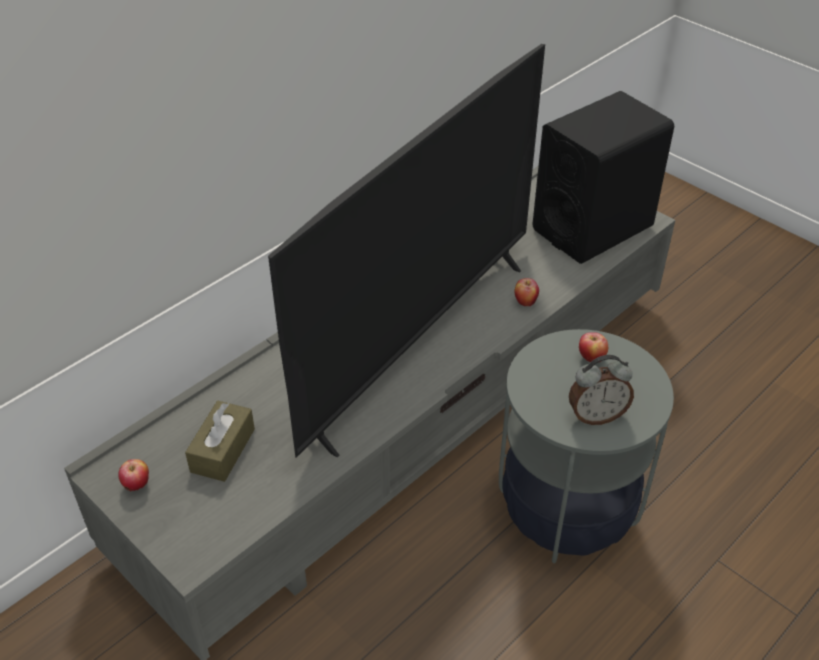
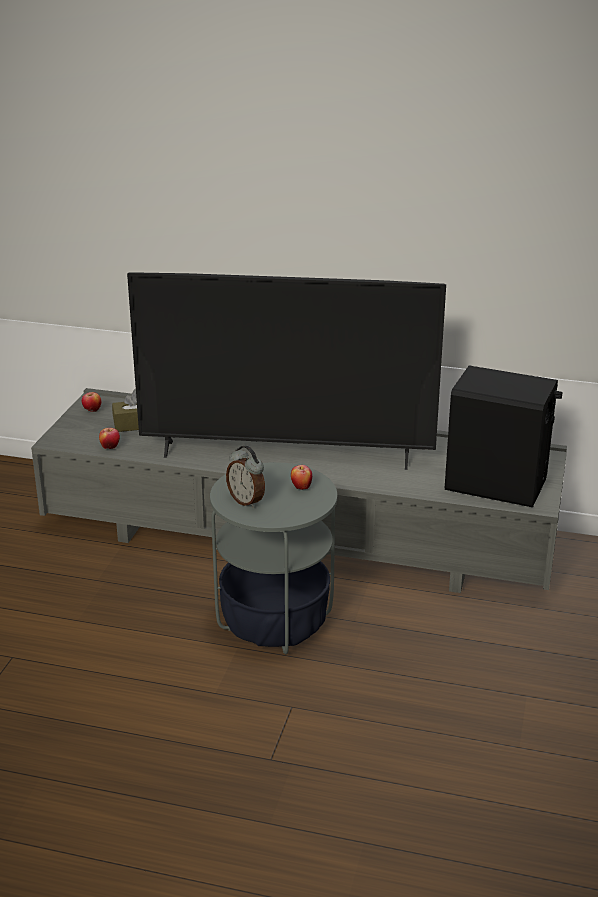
camera: 60 degrees right, 15 degrees down
(525, 302) = (374, 479): apple -> apple (110, 447)

